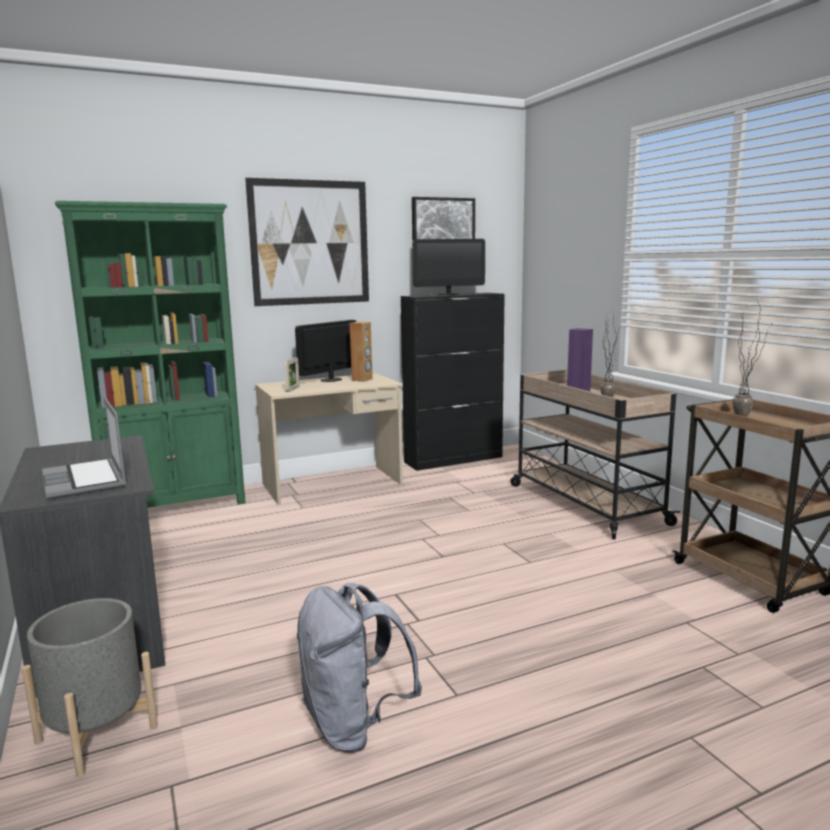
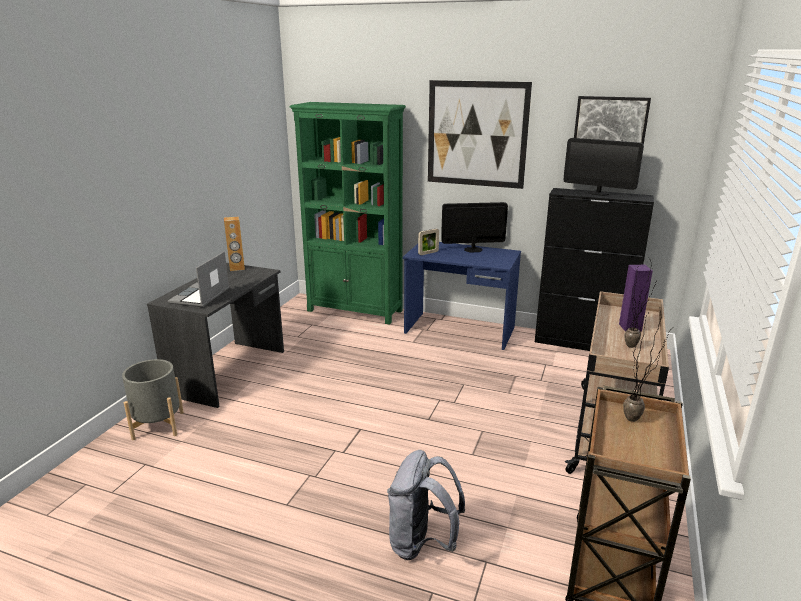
camera: 45 degrees right, 10 degrees up
(333, 484) = (459, 331): beige desk -> blue desk
(354, 725) = (228, 486): grey backpack -> grey backpack (422, 543)
(362, 379) = (492, 256): brown speaker -> brown speaker (237, 268)

